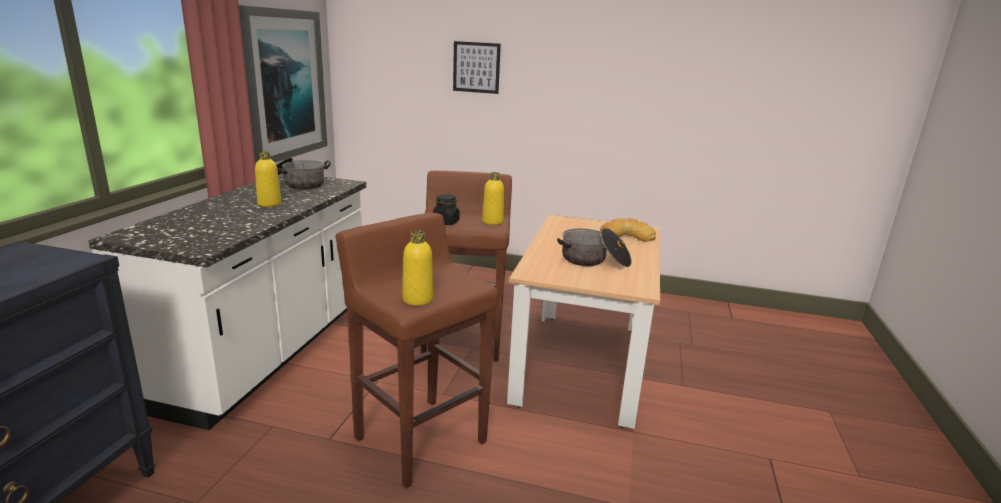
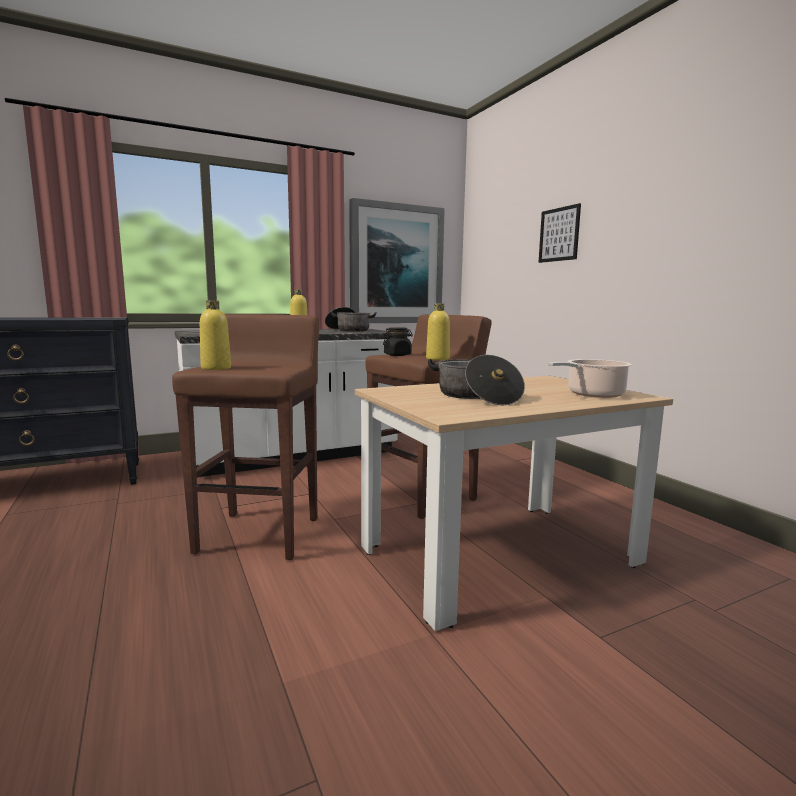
camera: 50 degrees right, 10 degrees down
(627, 235) = (593, 394): bread -> cooking pot

